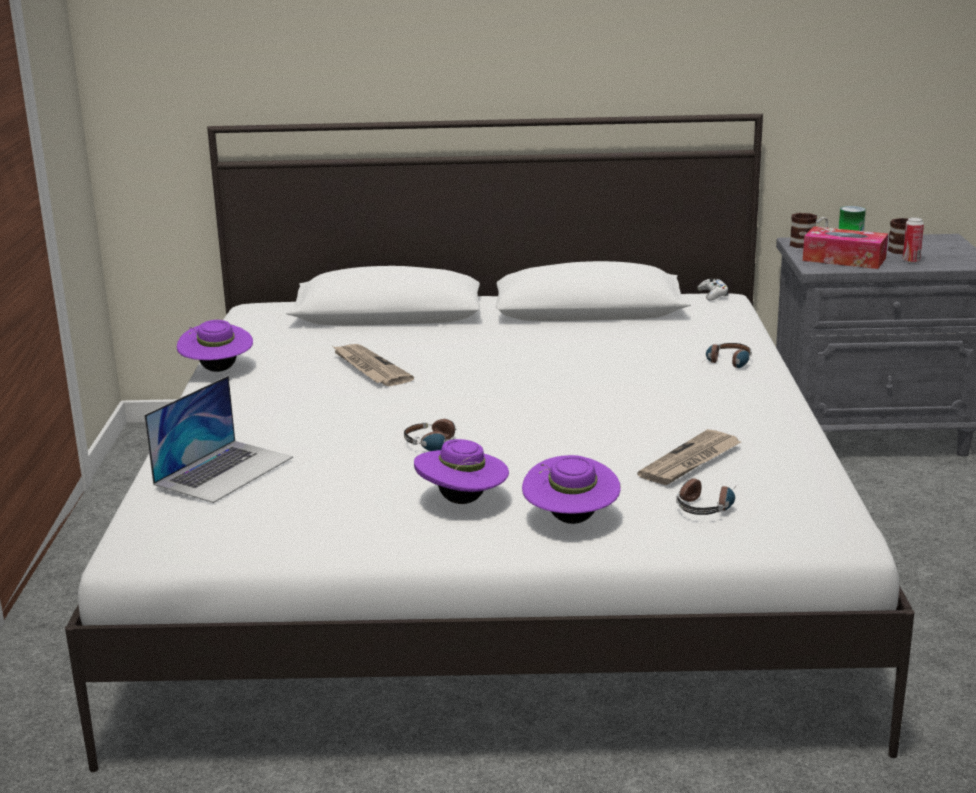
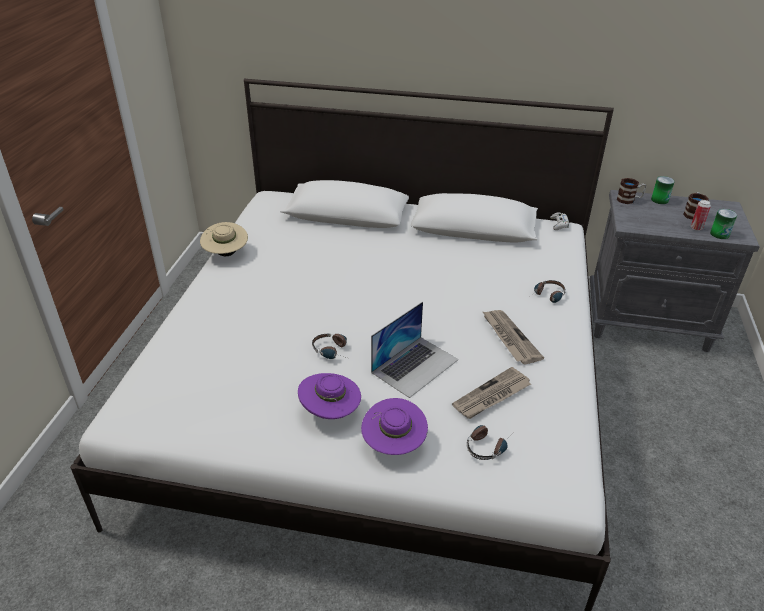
camera: 10 degrees right, 15 degrees up
(217, 370) = (226, 254): purple hat -> beige hat
(224, 470) = (194, 356): laptop -> laptop (415, 365)
(369, 368) = (317, 267): newspaper -> newspaper (509, 338)
(844, 259) = (649, 220): tissue box -> none
(944, 263) = (719, 234): none -> can

